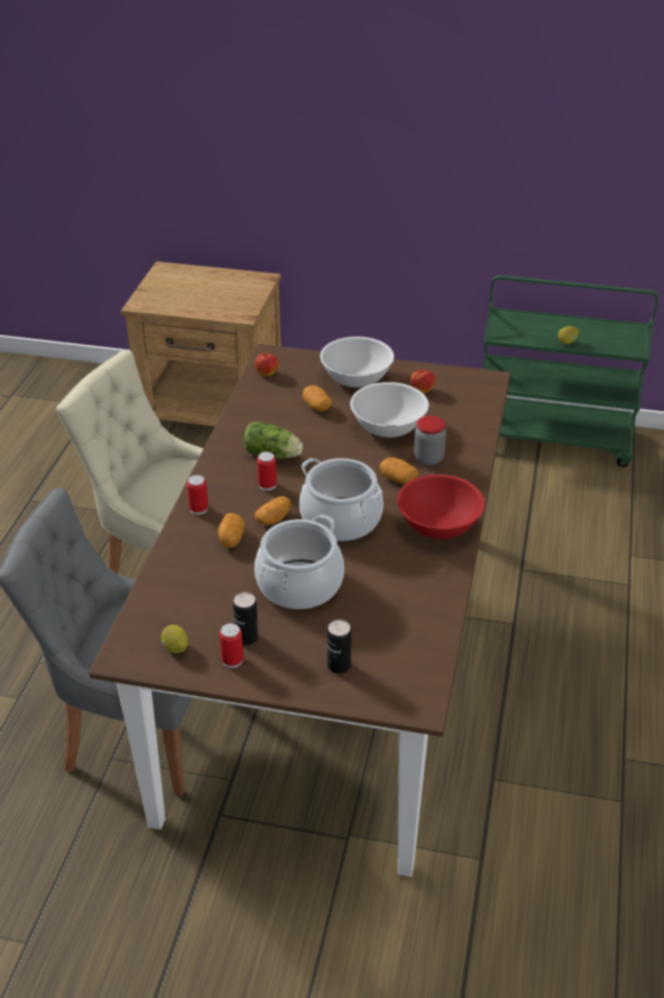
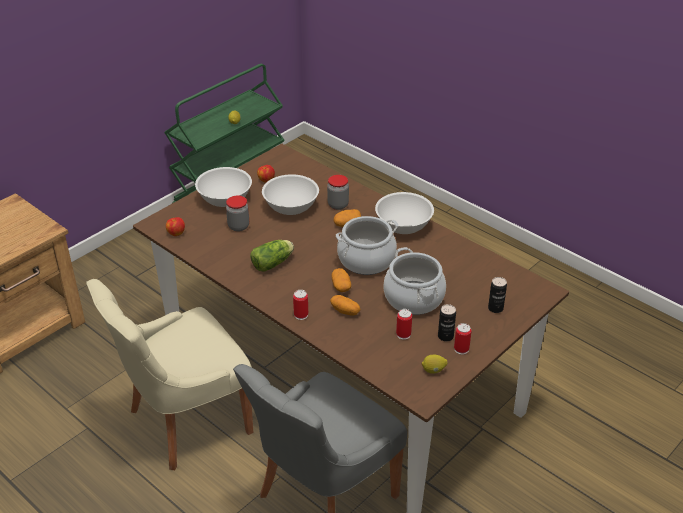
camera: 60 degrees left, 0 degrees up
(267, 485) = (303, 277): can -> can (403, 334)
(316, 406) = (238, 226): potato -> jar
(438, 525) = (403, 226): red bowl -> white bowl

